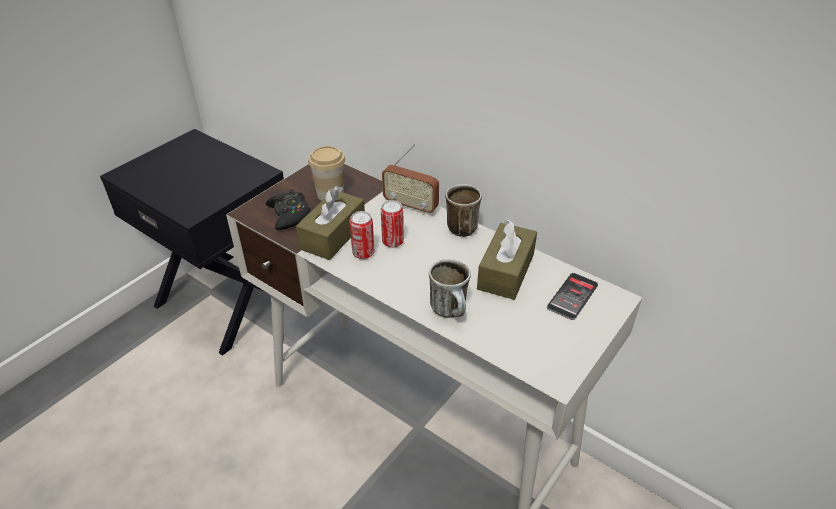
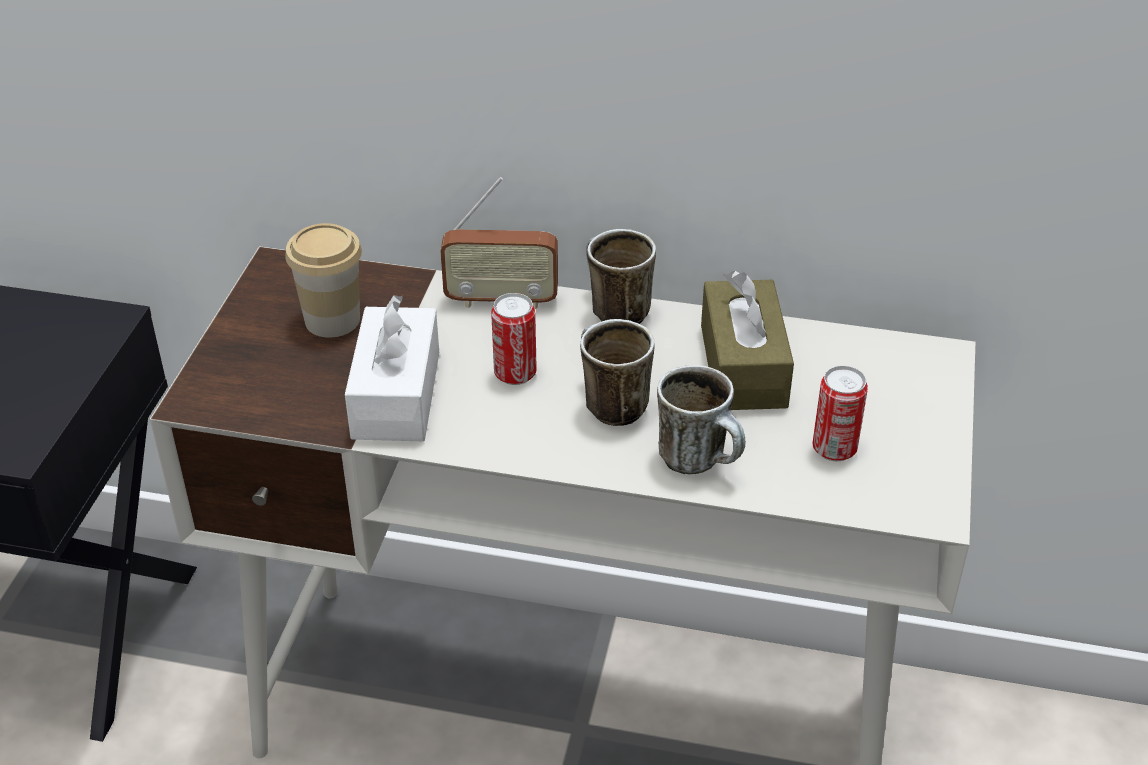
camera: 25 degrees left, 0 degrees up
(289, 215) = (283, 383): black game controller -> none
(333, 235) = (396, 395): brown tissue box -> white tissue box
(363, 253) = (476, 410): can -> can (834, 448)
(425, 269) = (607, 404): none -> mug
(572, 296) = (873, 374): phone -> none

